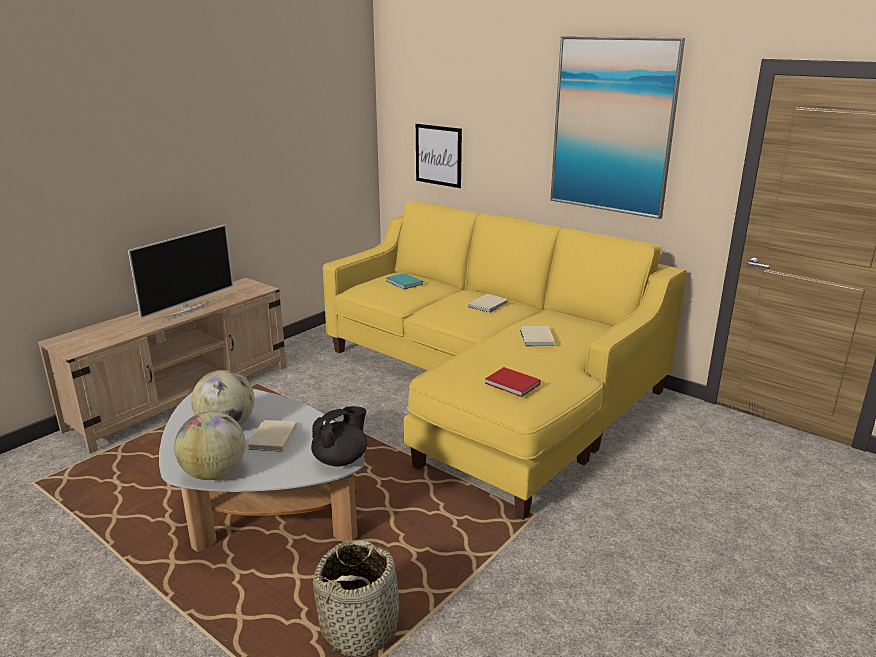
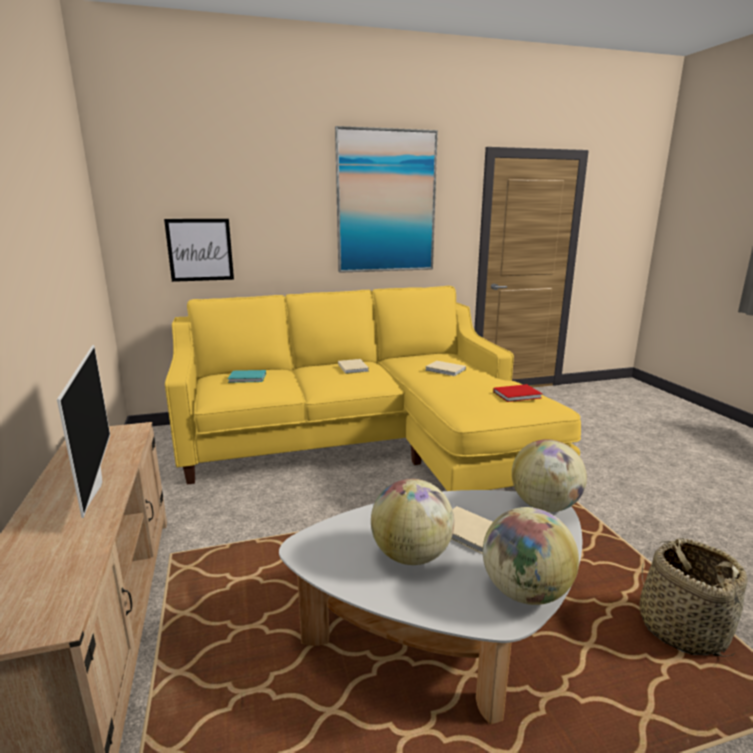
camera: 55 degrees left, 5 degrees down
(341, 459) = (544, 506): black teapot -> globe

